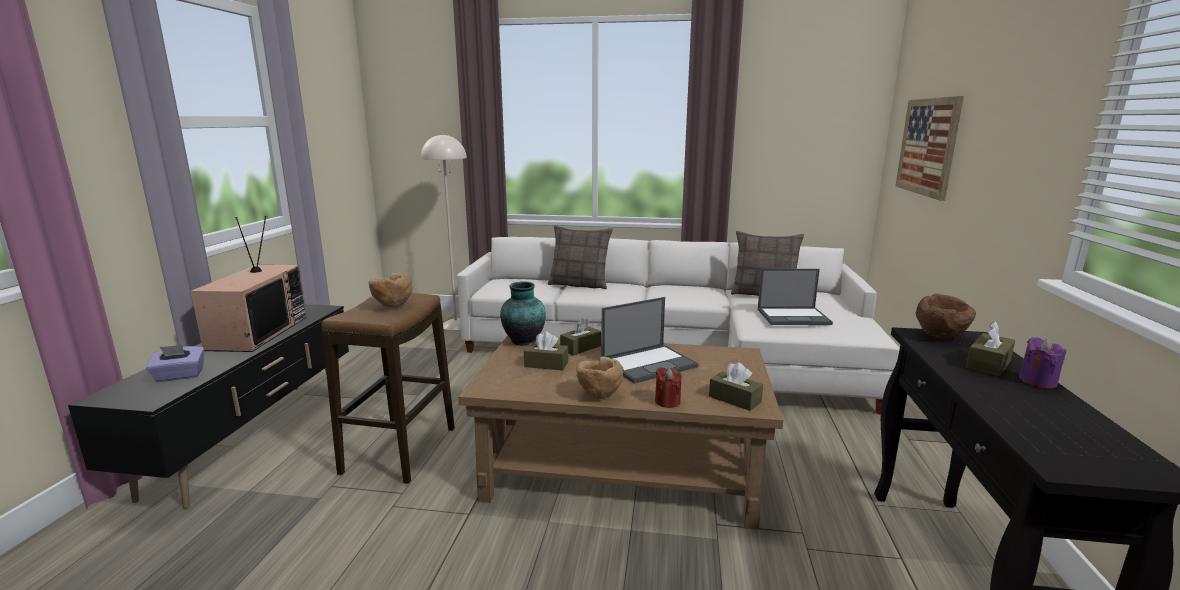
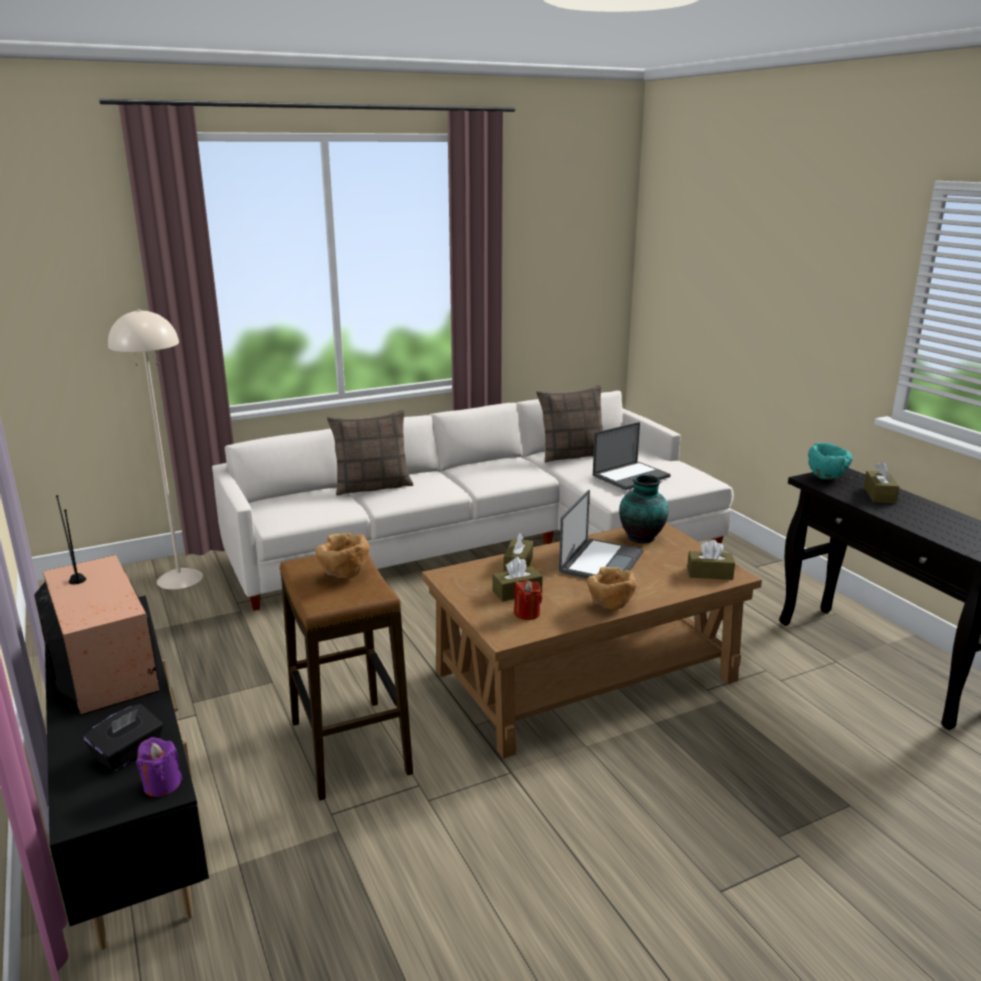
camera: 35 degrees left, 5 degrees up
(179, 376) = (128, 753): purple tissue box -> black tissue box
(524, 341) = (453, 574): vase -> vase (642, 538)
(667, 402) = (668, 593): red candle -> red candle (527, 613)
(927, 146) = (705, 287): picture -> none
(940, 336) = (826, 478): brown bowl -> turquoise bowl
(1037, 381) = (917, 501): purple candle -> purple candle (162, 784)

